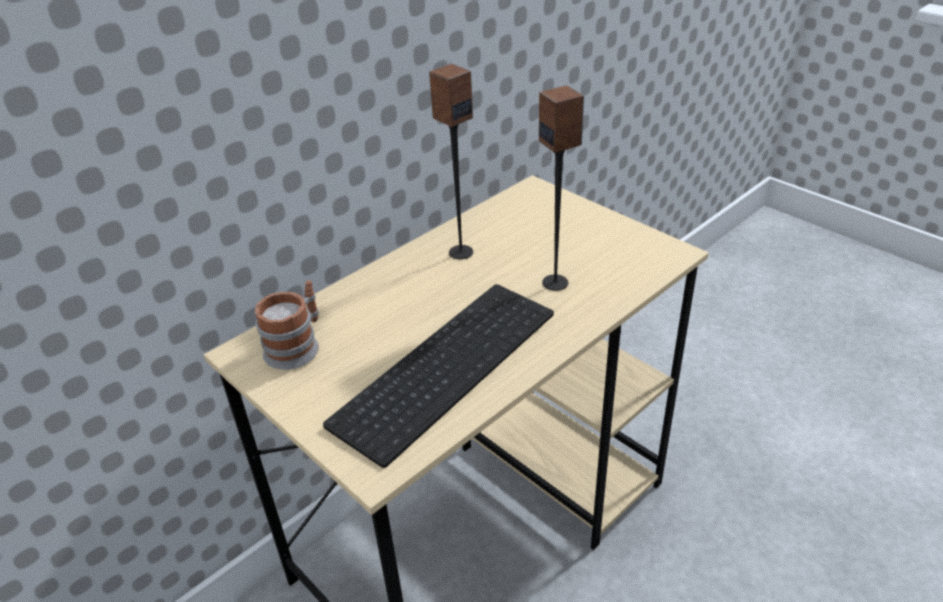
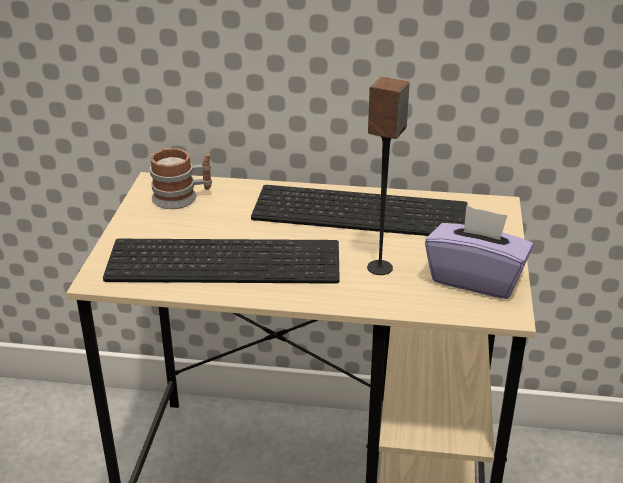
camera: 50 degrees right, 5 degrees down
(460, 252) = (362, 211): speaker -> keyboard
(619, 245) = (475, 278): none -> purple tissue box

